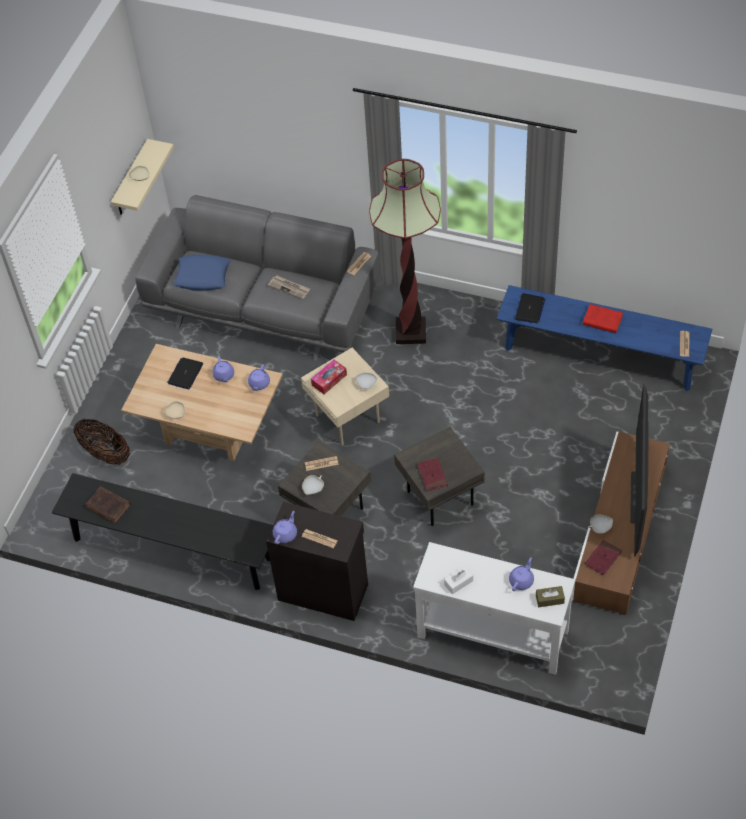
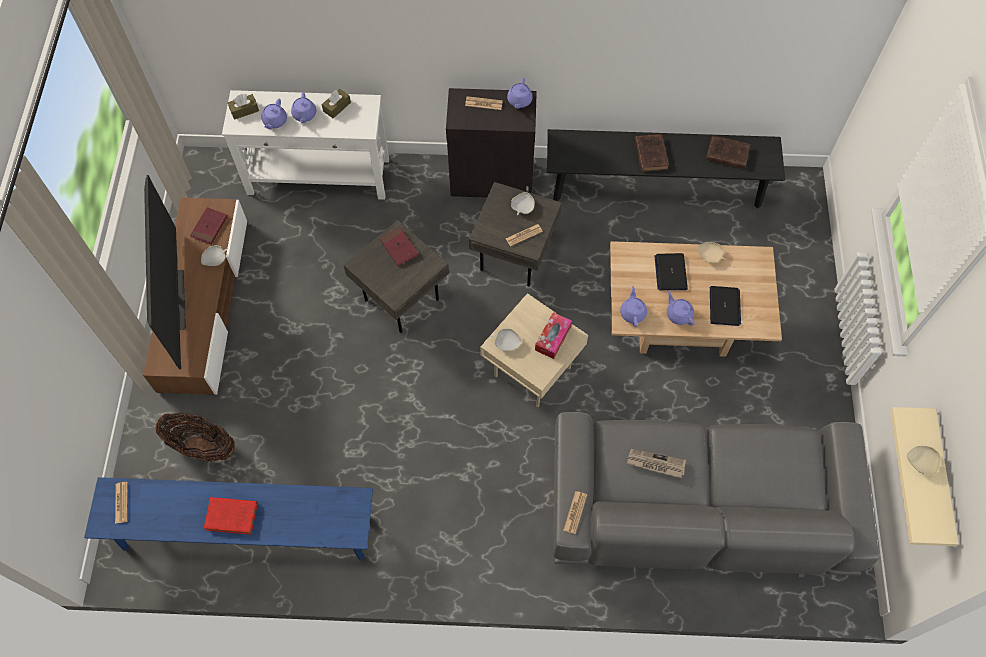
camera: 160 degrees right, 10 degrees up
(105, 453) = (779, 269): basket -> basket (202, 446)
(176, 522) = (651, 153): none -> brown book
(203, 276) = (777, 457): blue pillow -> none
(411, 332) = (494, 512): floor lamp -> none
(458, 582) = (337, 107): white tissue box -> brown tissue box
(491, 581) = (304, 115): none -> purple teapot
(530, 309) = (331, 513): laptop -> laptop (670, 272)

